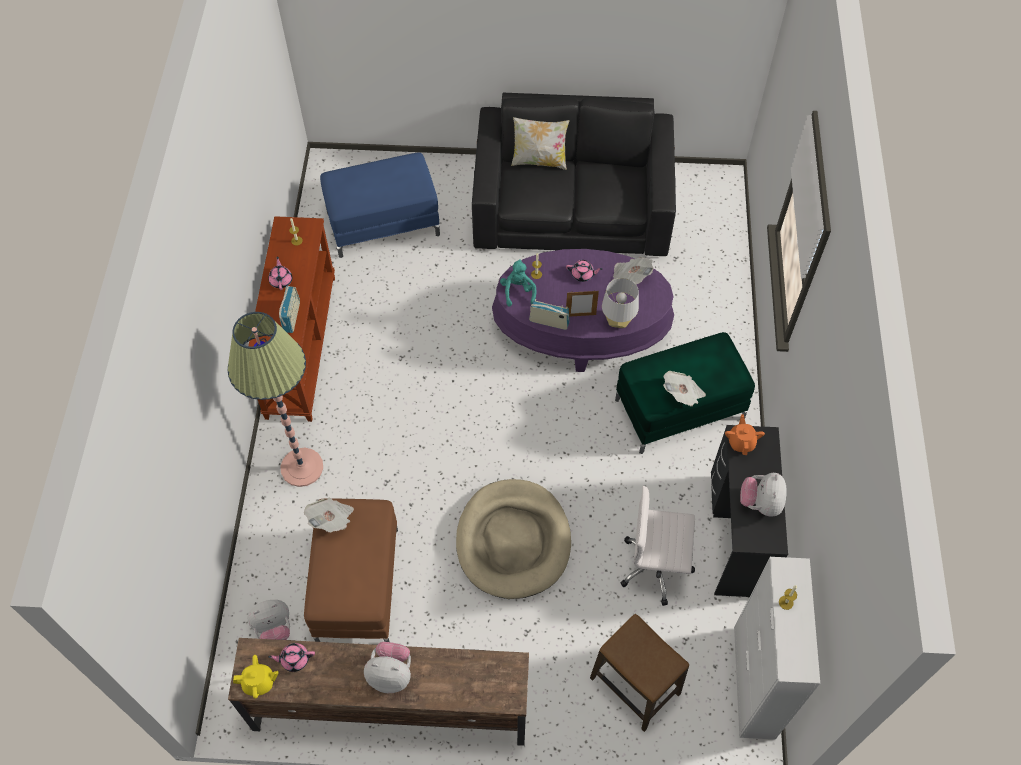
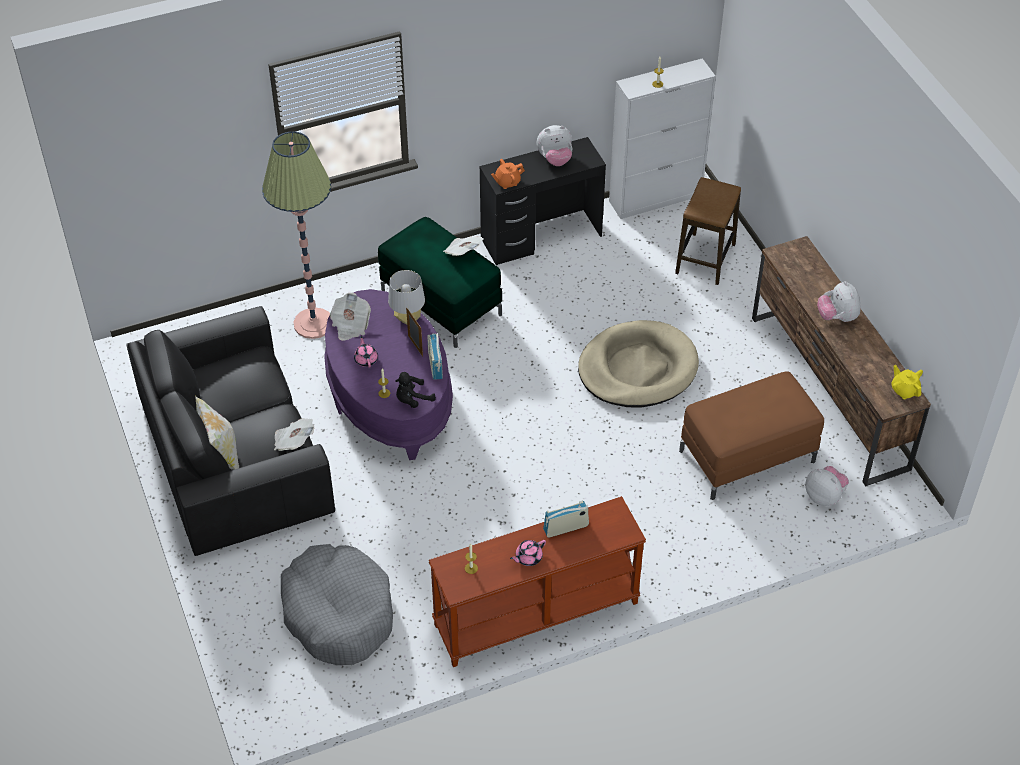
camera: 115 degrees left, 10 degrees down
(294, 659) = (871, 377): pink teapot -> none
(302, 467) = (667, 548): floor lamp -> floor lamp (313, 323)
(331, 519) = (732, 435): newspaper -> newspaper (294, 442)
(382, 224) = (338, 613): blue ottoman -> grey dog bed
(518, 291) = (412, 400): turquoise plush toy -> black plush toy
(656, 566) = (600, 275): white office chair -> none

